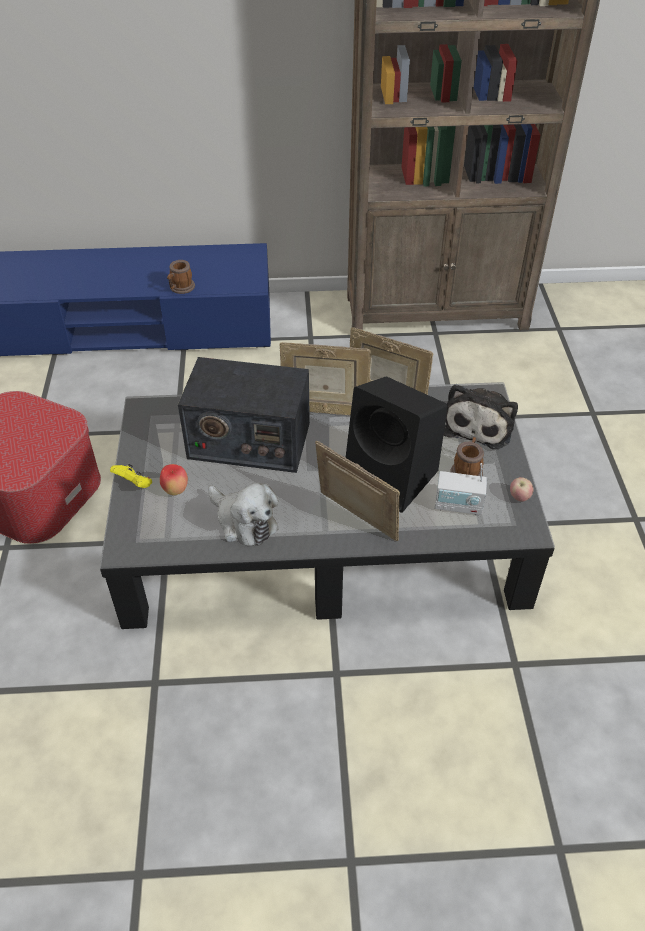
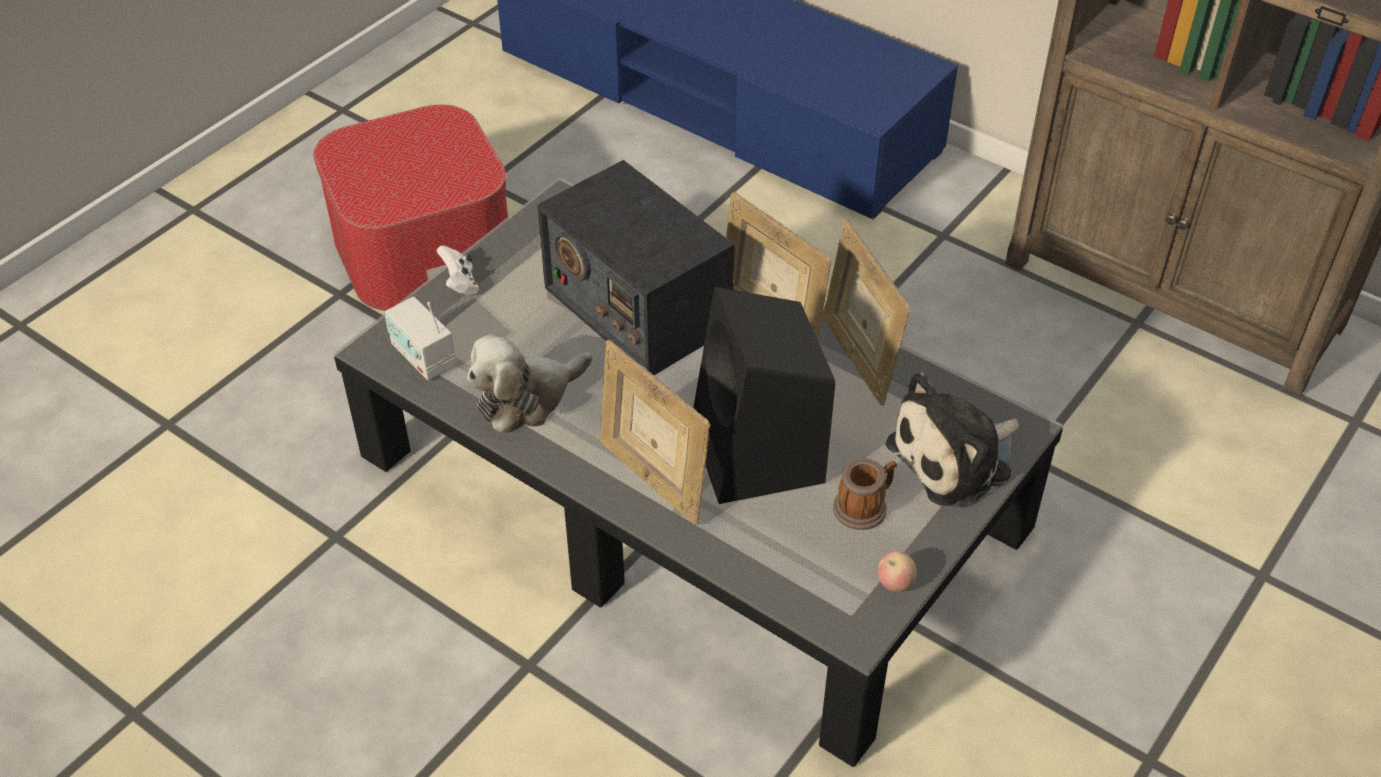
camera: 40 degrees right, 0 degrees up
(134, 484) = (460, 284): yellow game controller -> white game controller
(175, 490) = (494, 317): apple -> none
(180, 288) = (776, 75): mug -> none
(244, 522) = (527, 398): plush toy -> plush toy turned 60 degrees clockwise
(356, 521) = (653, 478): picture frame -> picture frame turned 150 degrees clockwise
(458, 505) = (801, 541): radio -> radio (423, 357)

